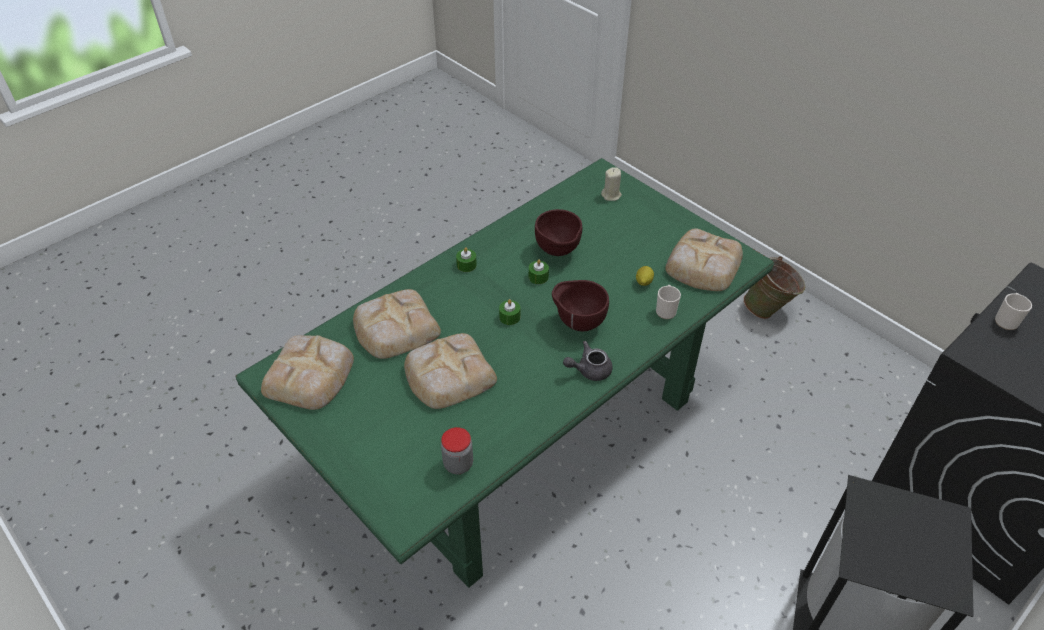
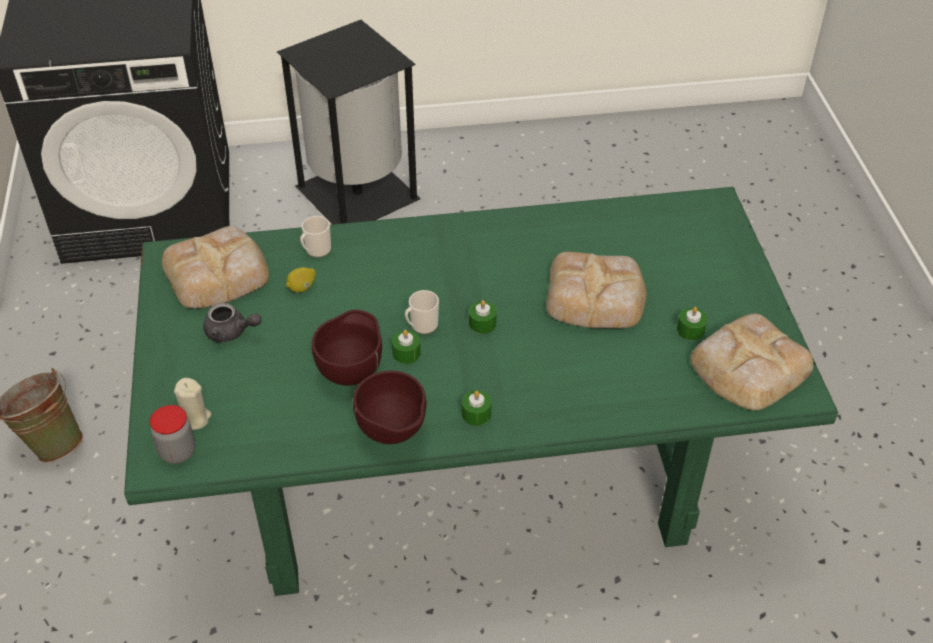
camera: 145 degrees left, 0 degrees up
(365, 383) = (690, 330): none -> green candle
(394, 328) = (621, 375): bread -> none
(458, 464) = (641, 221): jar -> jar (178, 452)
(578, 323) = (417, 282): brown bowl -> brown bowl (393, 435)
(589, 370) = (453, 236): grey teapot -> grey teapot (231, 332)
(1006, 320) = (101, 46): mug -> mug (421, 326)

